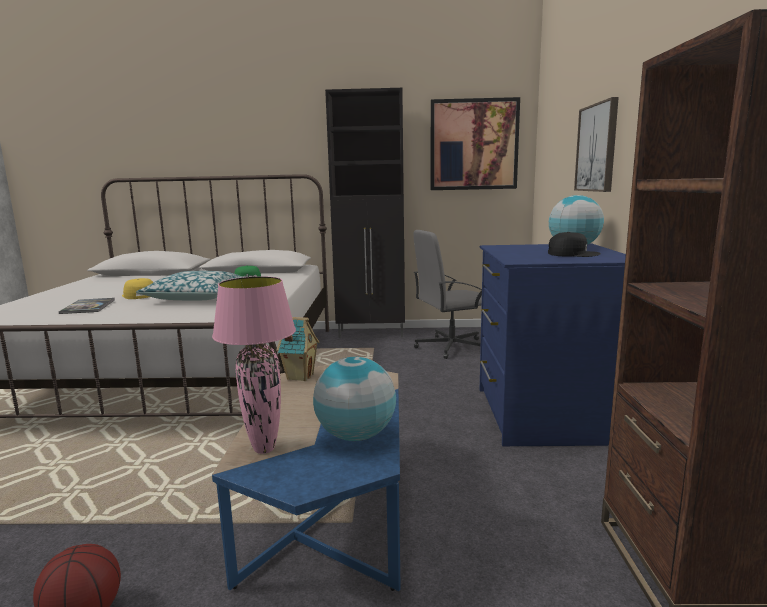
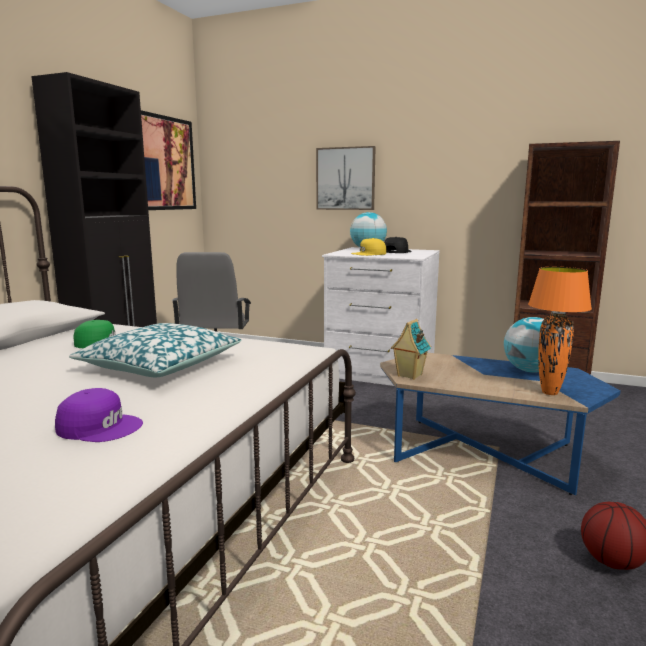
camera: 70 degrees left, 0 degrees up
(88, 307) = (100, 426): book -> purple cap
(138, 295) = (65, 396): yellow cap -> yellow cap (369, 254)
(263, 449) = (549, 393): pink table lamp -> orange table lamp
(543, 414) = (380, 371): blue dresser -> white dresser

